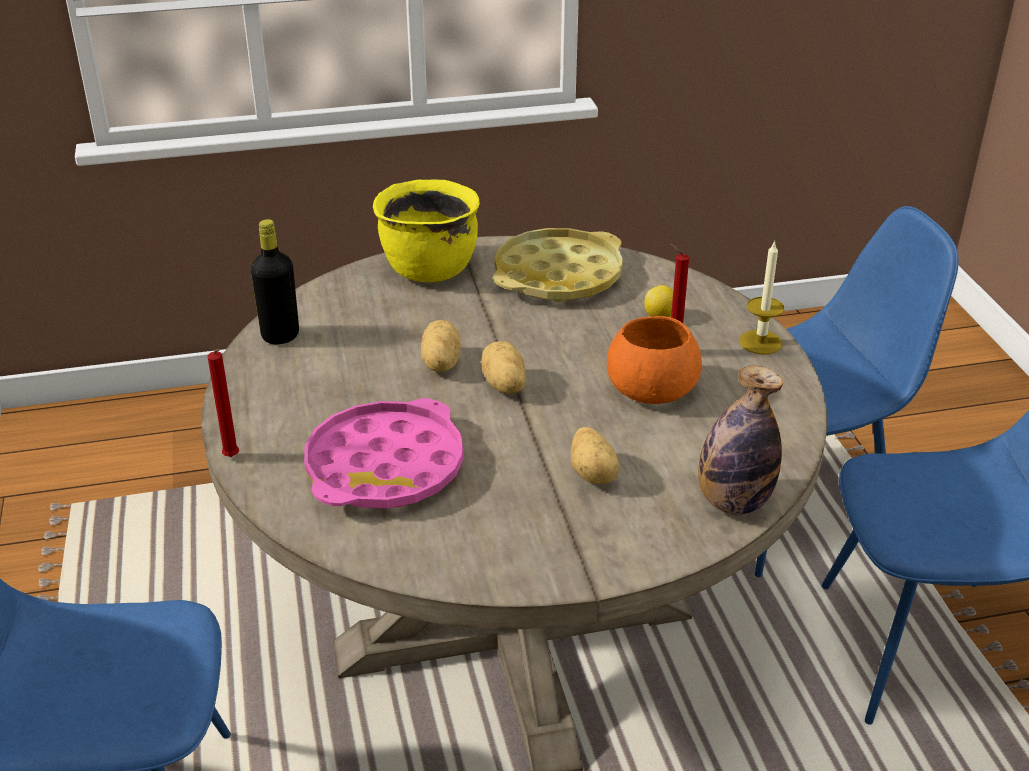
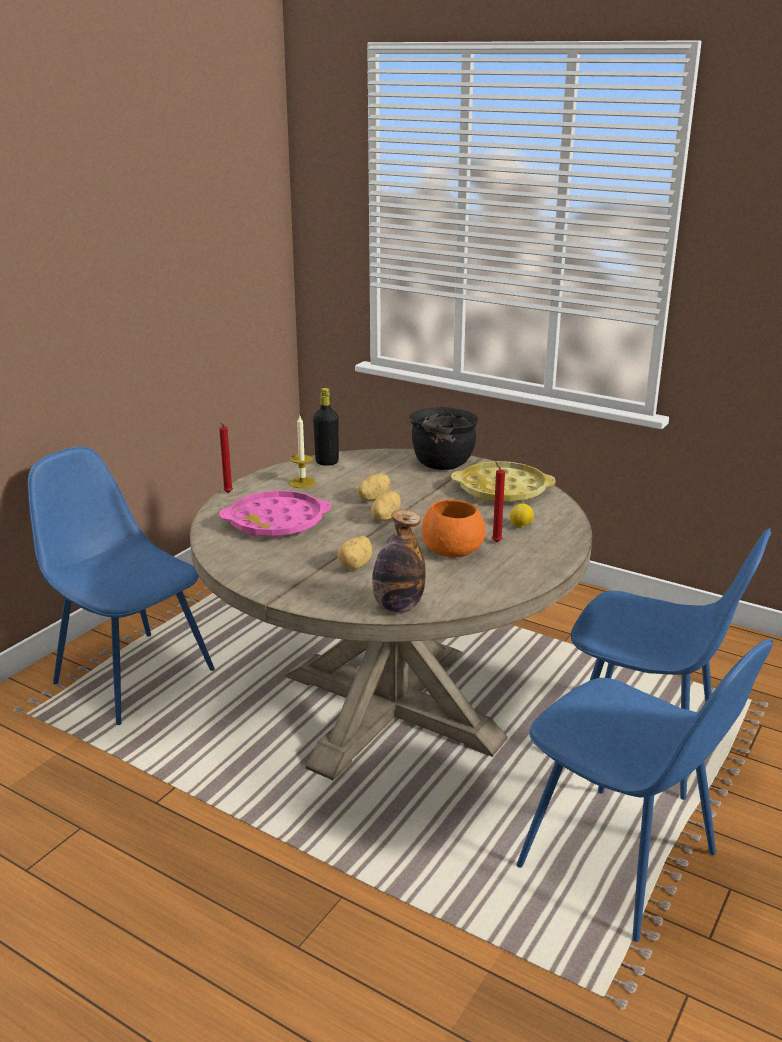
camera: 45 degrees right, 10 degrees down
(428, 269) = (442, 463): yellow cooking pot -> black cooking pot
(760, 342) = (555, 558): candle -> candle (302, 482)

